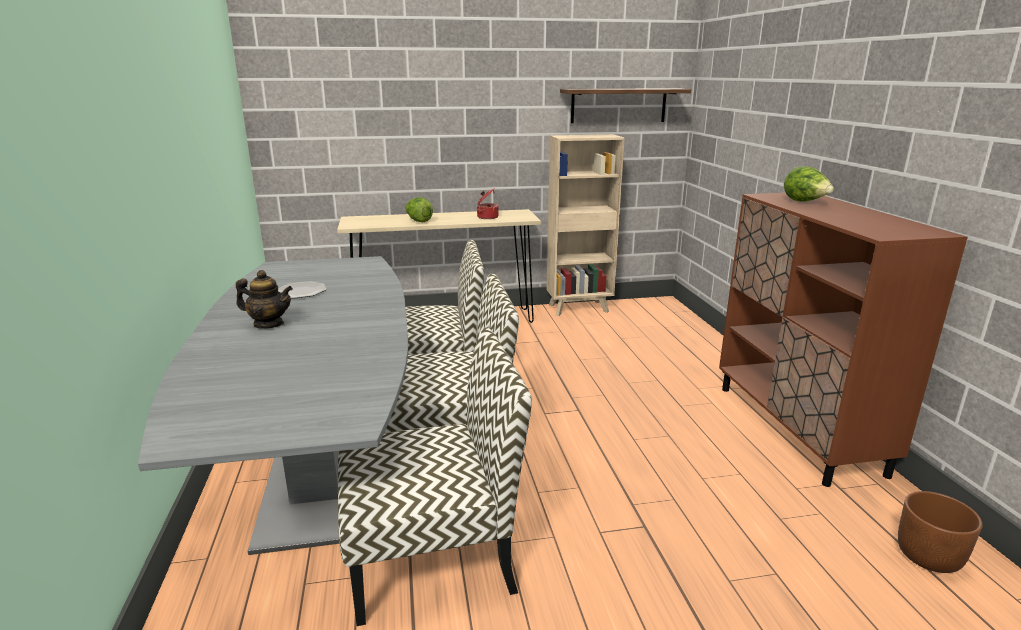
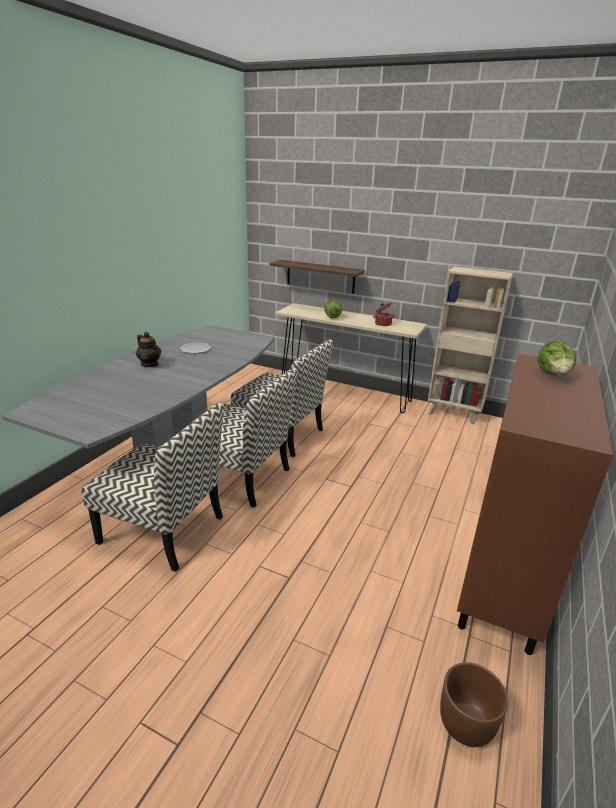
camera: 35 degrees right, 5 degrees up
(618, 105) = (523, 247): shelf -> shelf (320, 276)

